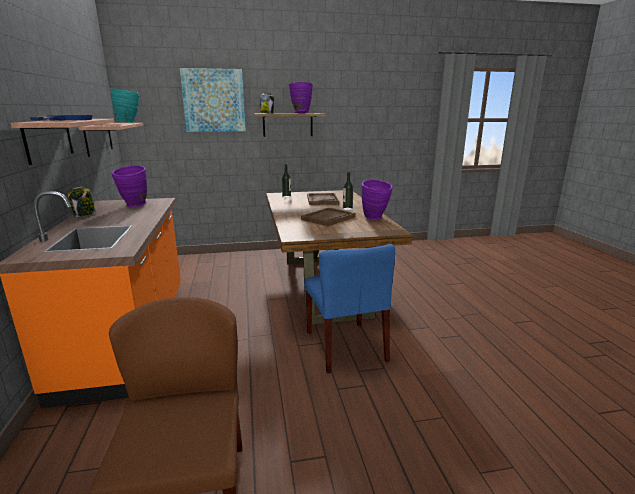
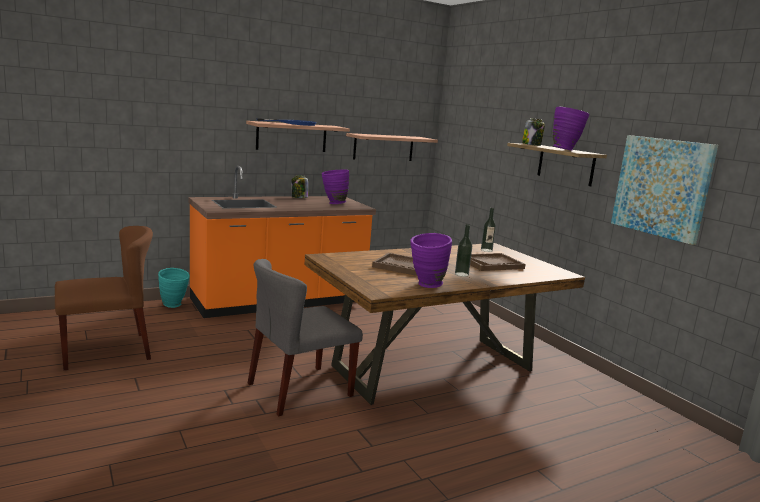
camera: 70 degrees right, 5 degrees down
(130, 123) = (415, 138): turquoise vase -> turquoise vase (174, 306)
(214, 100) = (503, 124): picture -> picture (662, 187)
(346, 346) = (299, 390): blue chair -> grey chair

